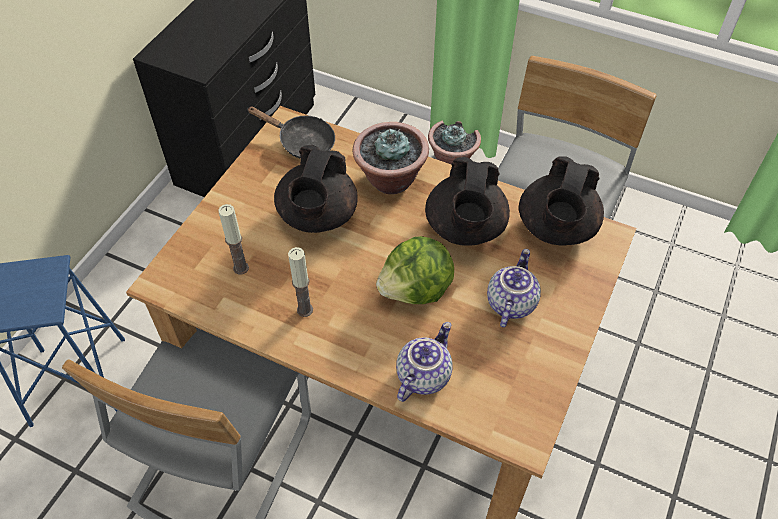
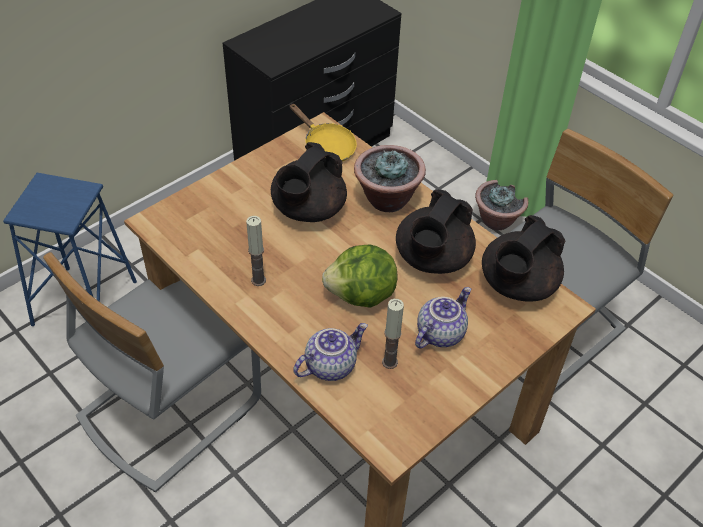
camera: 20 degrees right, 5 degrees down
(241, 268) = (223, 231): candle -> candle (389, 362)
(302, 142) = (326, 146): black frying pan -> yellow frying pan

